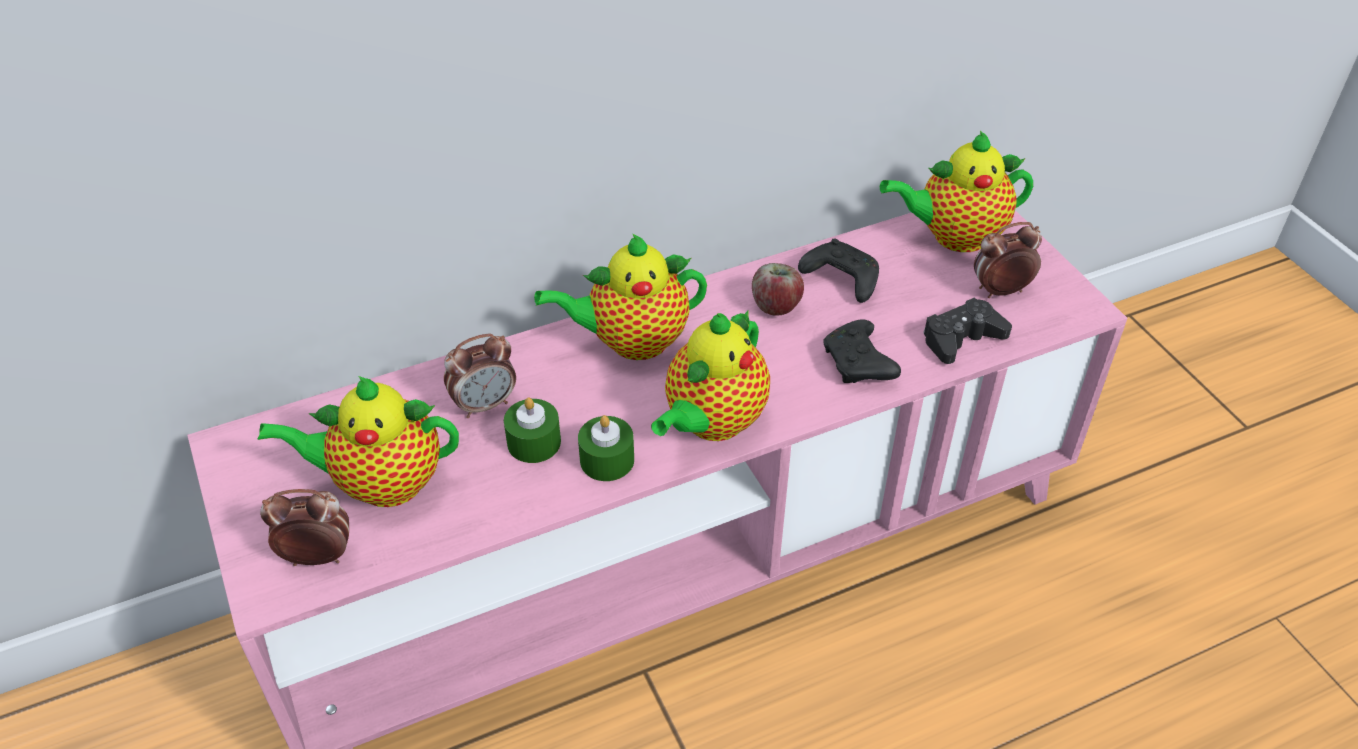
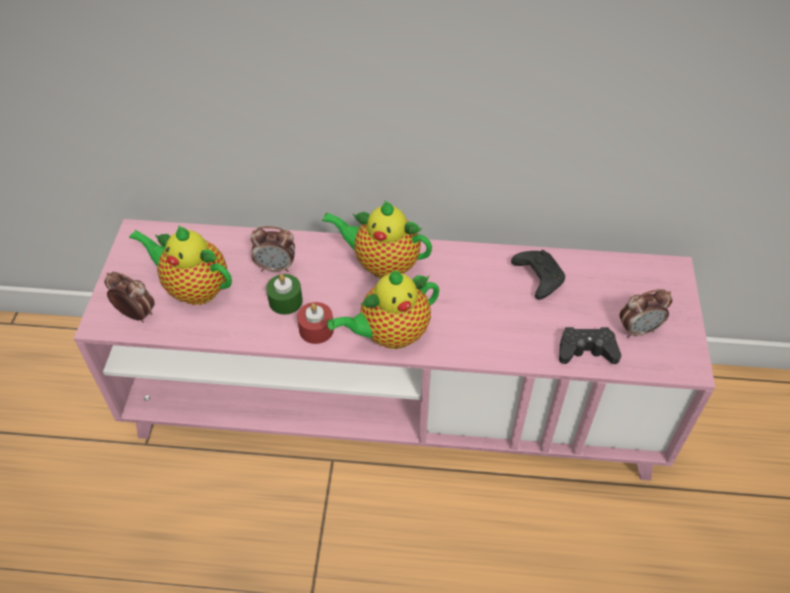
camera: 30 degrees right, 5 degrees up
(607, 460) = (316, 329): green candle -> red candle
(776, 306) = (484, 278): apple -> none
(859, 364) = (506, 338): black game controller -> none
(954, 236) = (636, 280): teapot -> none
(1000, 291) = (638, 330): alarm clock -> alarm clock turned 150 degrees clockwise

